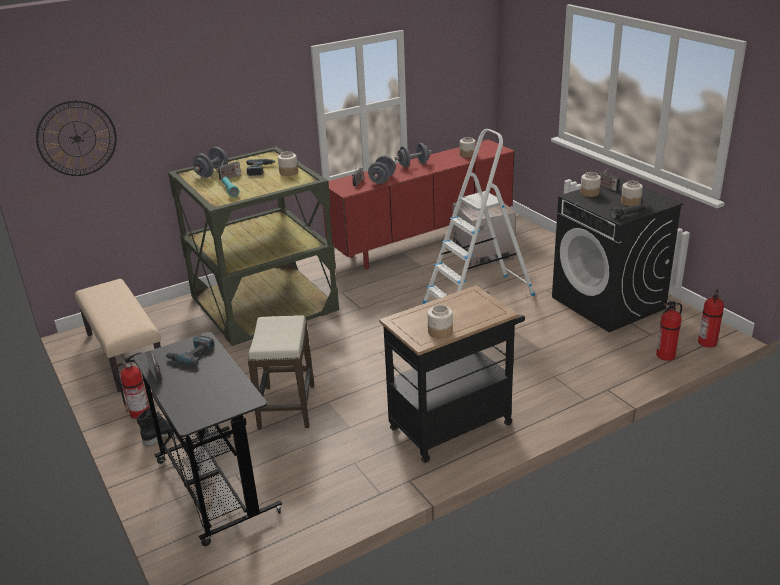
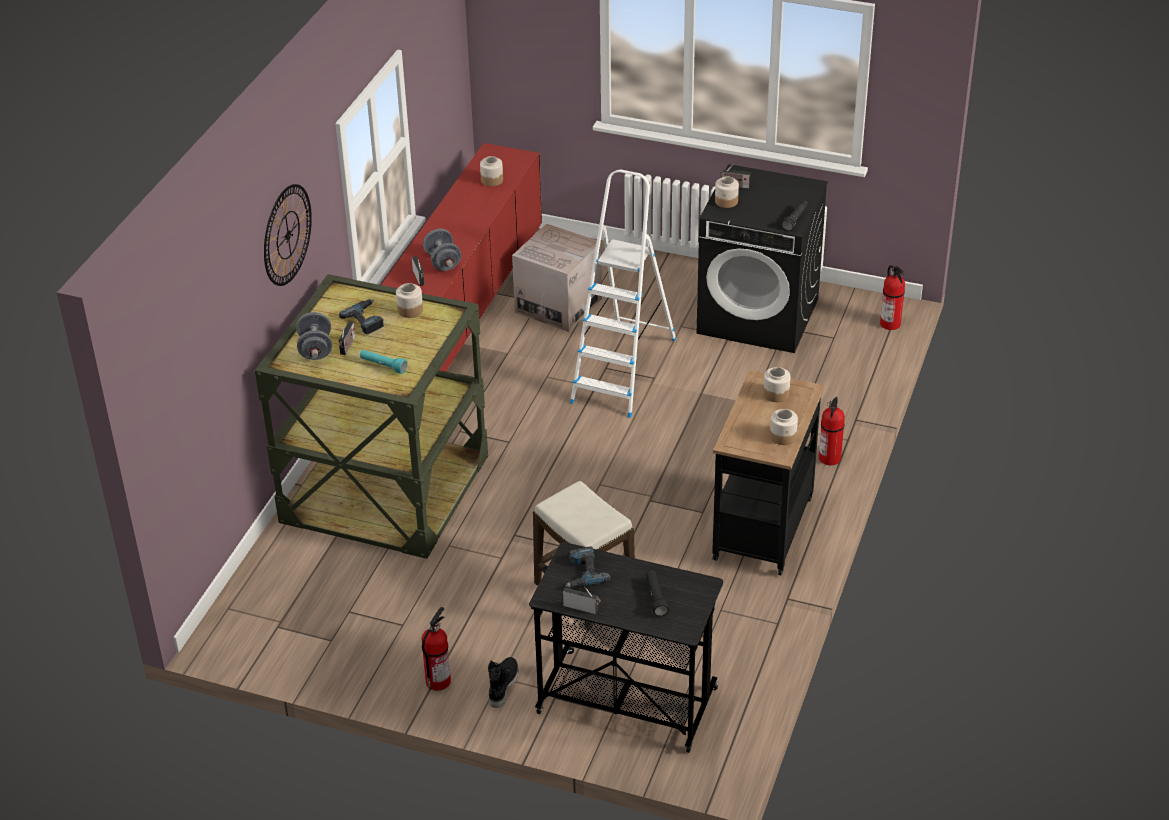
camera: 40 degrees left, 10 degrees up
(77, 138) = (182, 378): wall clock -> wall clock (287, 235)
(124, 355) = (313, 633): beige bench -> none
(207, 391) = (655, 597): none -> black flashlight
(413, 165) = (448, 222): grey dumbbell -> none
(630, 202) = (779, 200): jar -> jar (776, 394)
(665, 356) = (869, 357): fire extinguisher -> fire extinguisher (830, 458)

